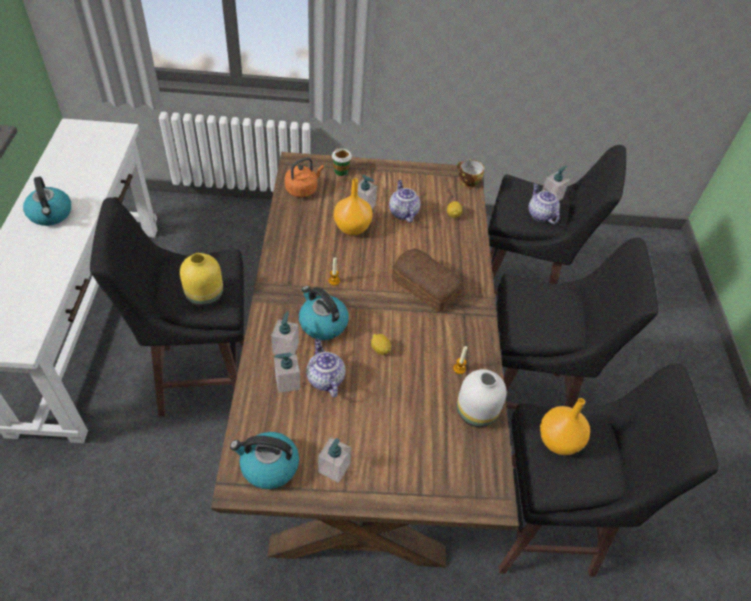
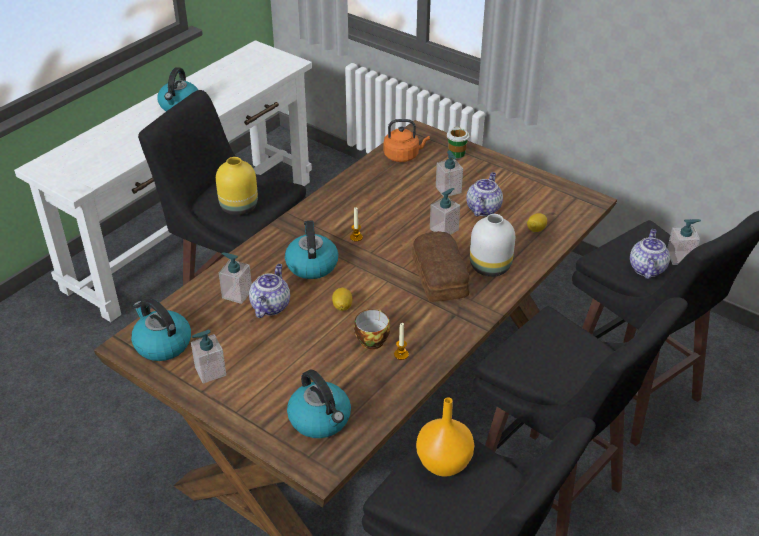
camera: 40 degrees right, 10 degrees down
(286, 348) = (261, 269): soap dispenser -> soap dispenser (444, 229)
(352, 228) = (417, 203): orange vase -> none
(455, 459) = (320, 420): none -> kettle
(467, 181) = (585, 206): cup -> cup (370, 339)
(476, 413) = (379, 396): white vase -> white vase (489, 267)

